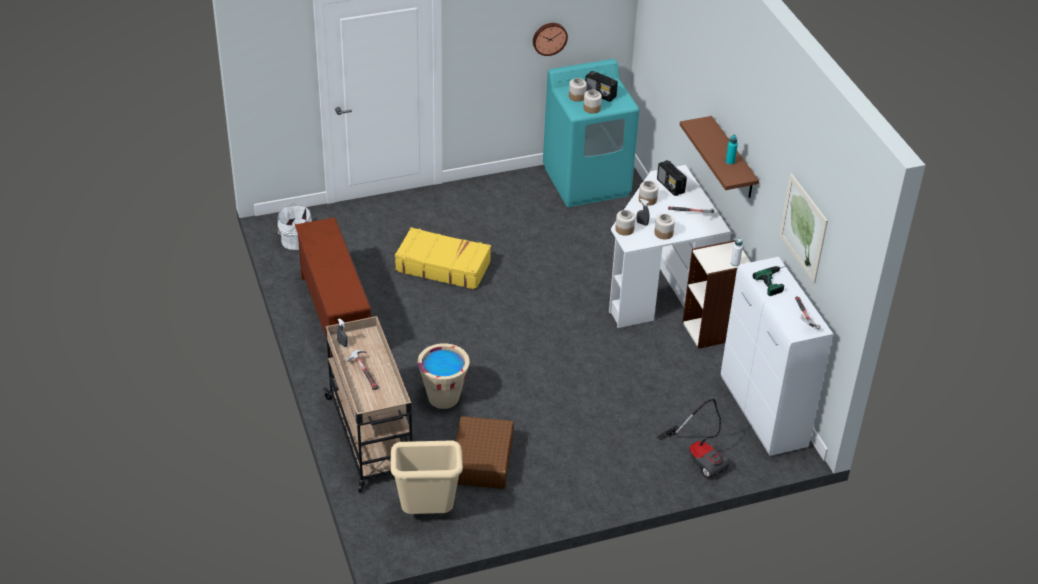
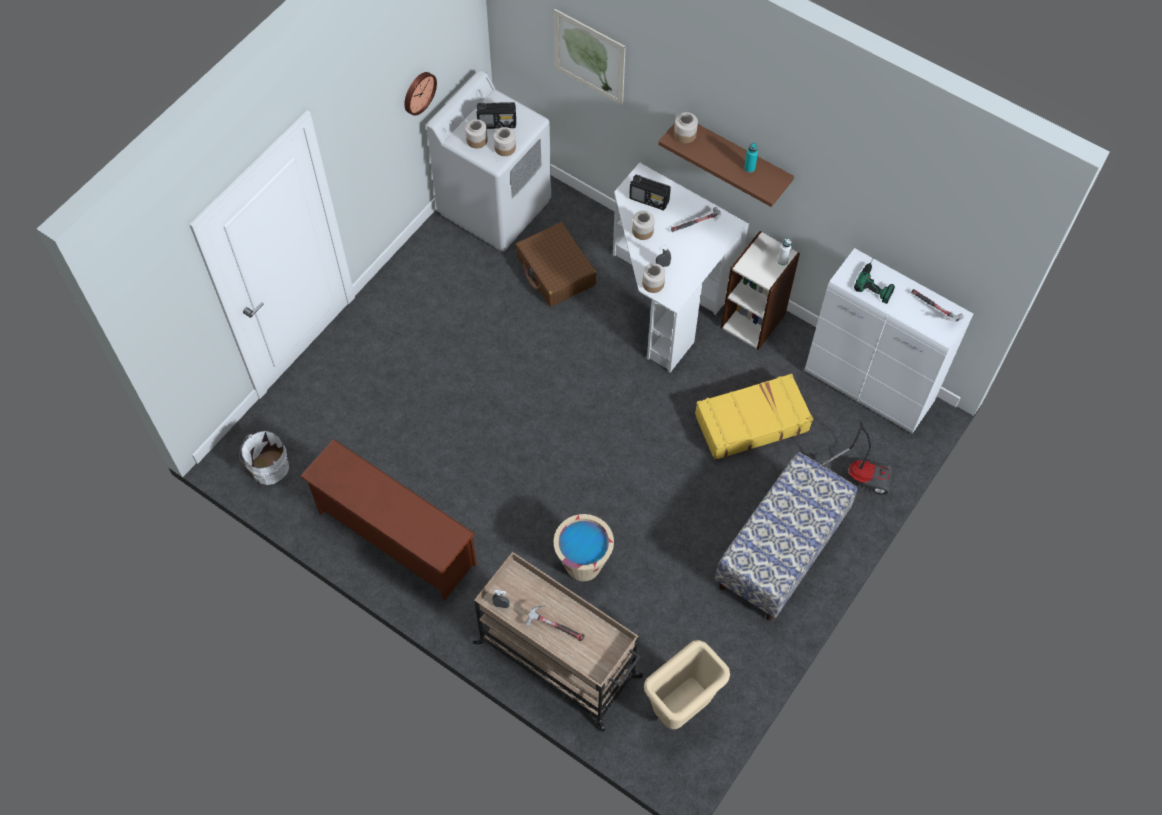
camera: 35 degrees left, 20 degrees up
(443, 266) = (447, 404): yellow suitcase -> yellow suitcase (751, 422)
(482, 461) = (679, 614): brown suitcase -> brown suitcase (556, 272)
(587, 181) = (495, 206): turquoise washing machine -> white washing machine
(593, 469) = (781, 552): none -> bench
(663, 233) = (692, 265): jar -> jar (684, 134)
(803, 228) = (893, 219): picture -> picture (589, 57)

